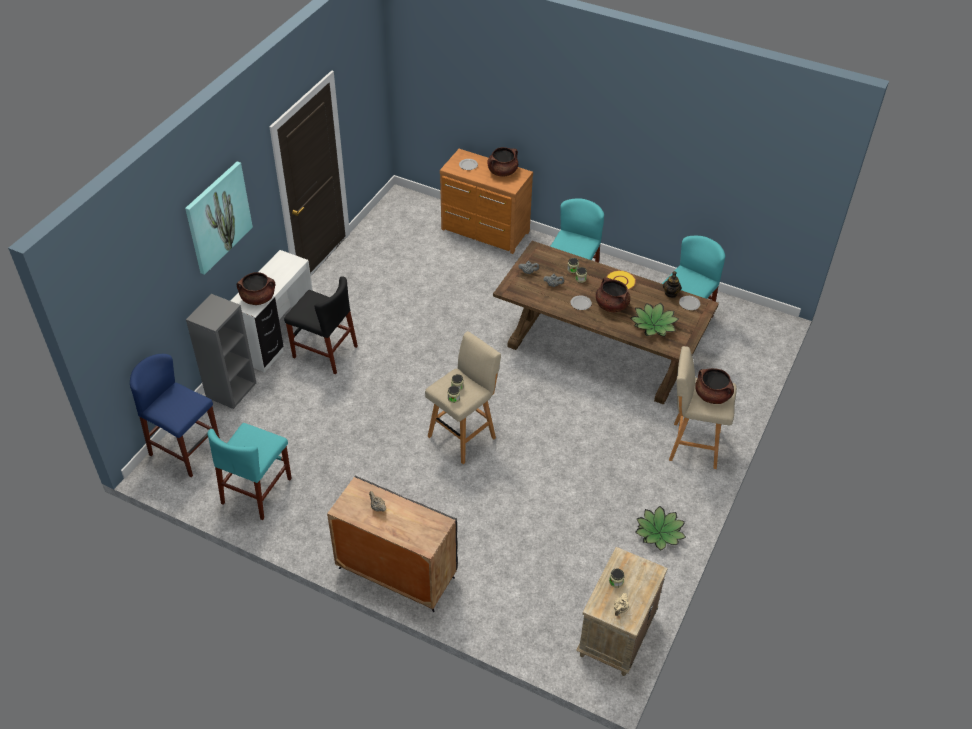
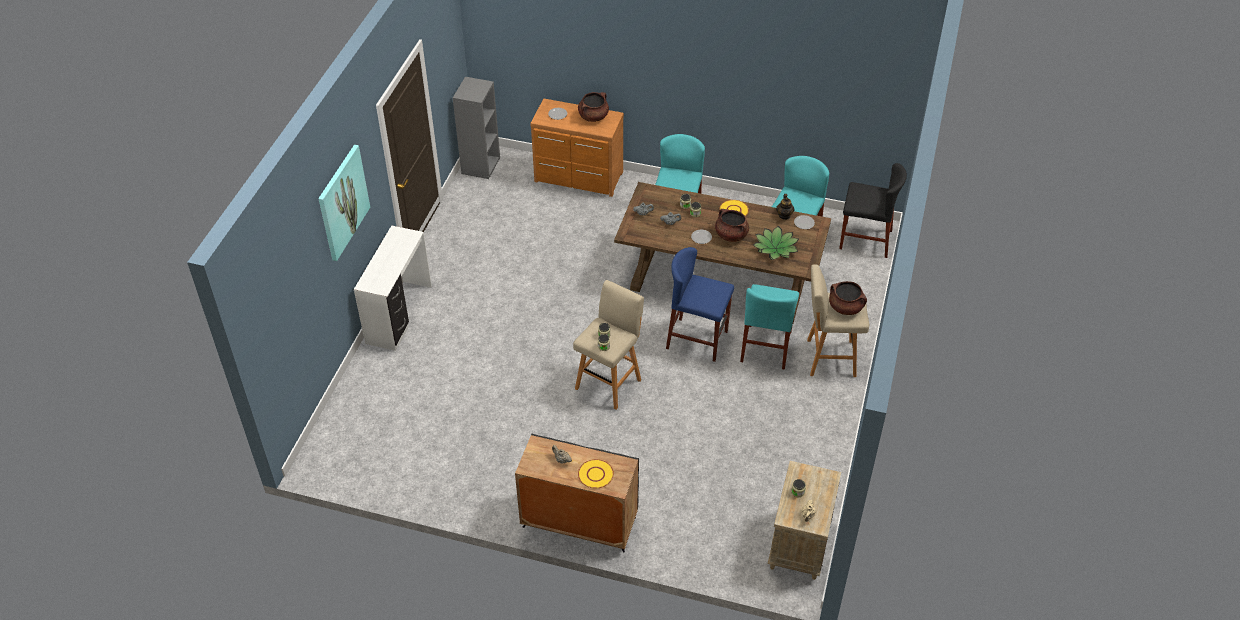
camera: 10 degrees left, 0 degrees up
(185, 450) = (338, 439): blue stool -> blue stool (697, 339)
(231, 389) = (366, 372): grey bookcase -> grey bookcase (480, 165)
(257, 491) = (421, 467): turquoise chair -> turquoise chair (766, 346)
(258, 298) = (384, 277): brown cooking pot -> none
(325, 352) = (450, 321): black chair -> black chair (865, 239)
(408, 528) = (596, 474): none -> yellow plate
(659, 533) = (817, 445): potted plant -> none

